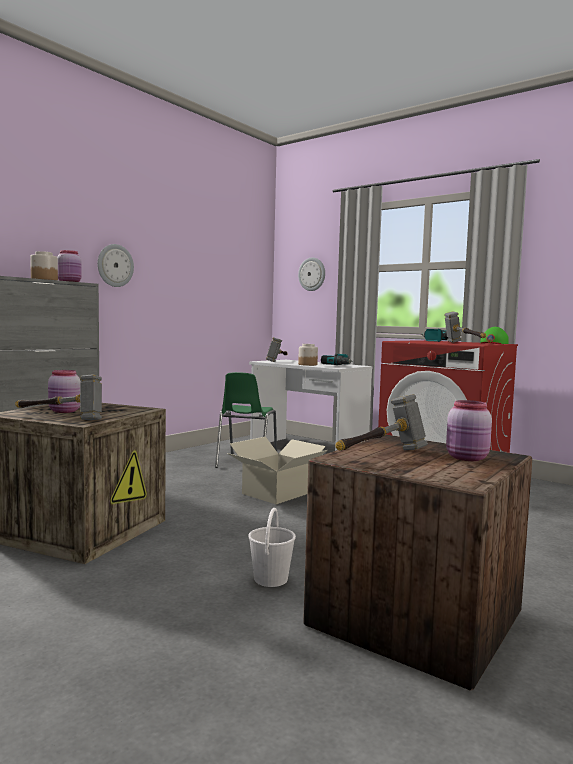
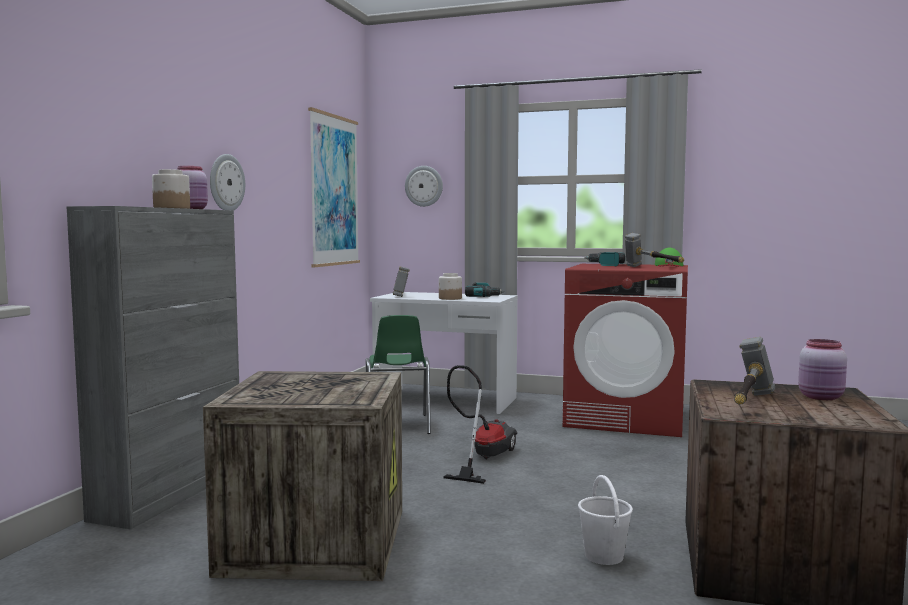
camera: 20 degrees left, 0 degrees up
(61, 418) = (323, 400): hammer -> none
(64, 411) = (296, 389): pink jar -> none
(233, 276) = (334, 190): none -> picture
(277, 493) = (482, 458): cardboard box -> vacuum cleaner

